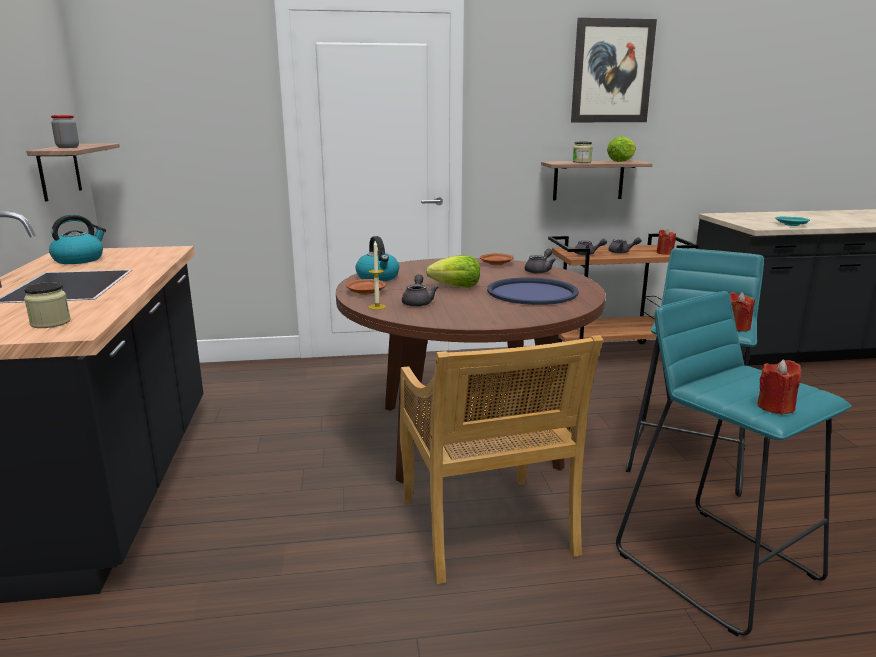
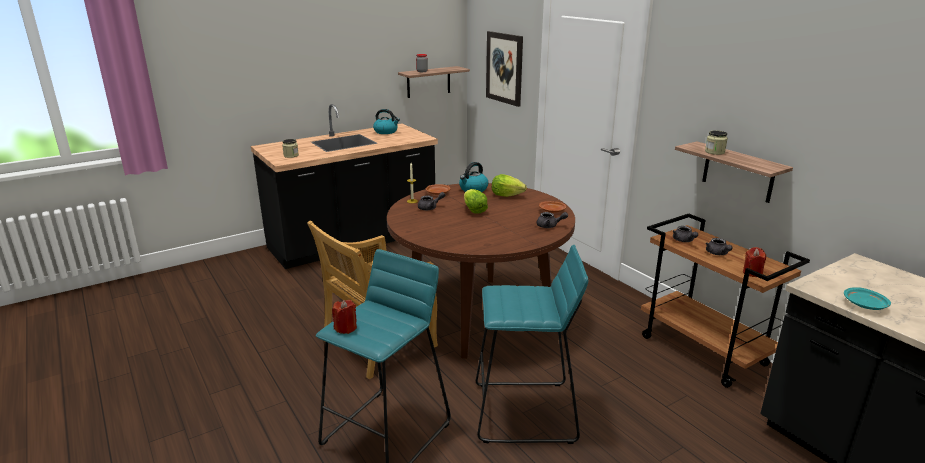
camera: 65 degrees right, 5 degrees up
(532, 293) = (484, 231): blue tray -> none
(612, 71) = (775, 65): picture -> picture (504, 68)
(621, 161) = (757, 162): lettuce -> lettuce (506, 195)
(736, 327) = (505, 314): red candle -> none

